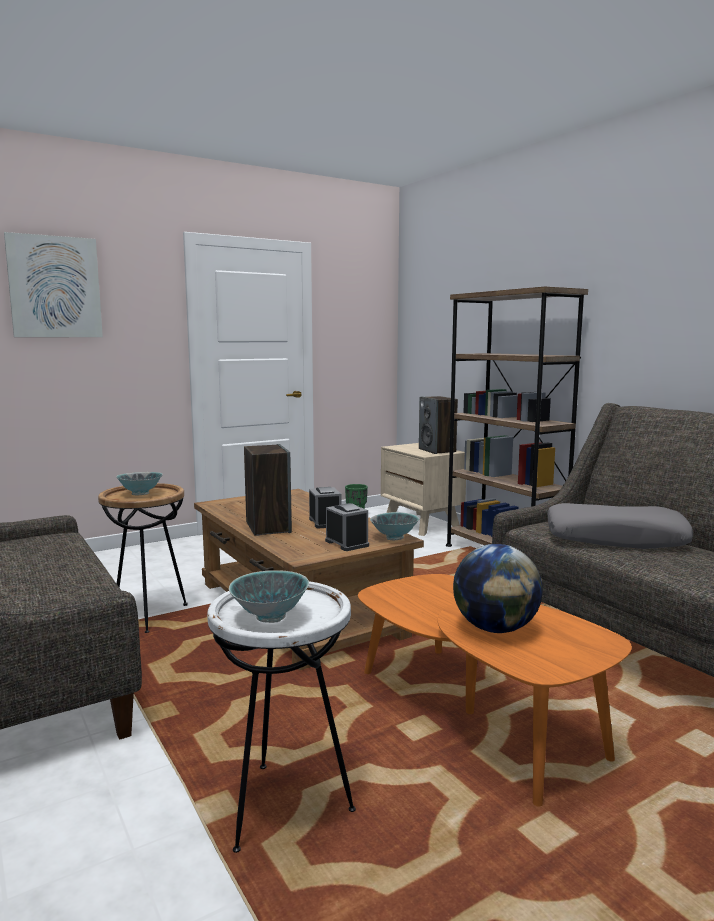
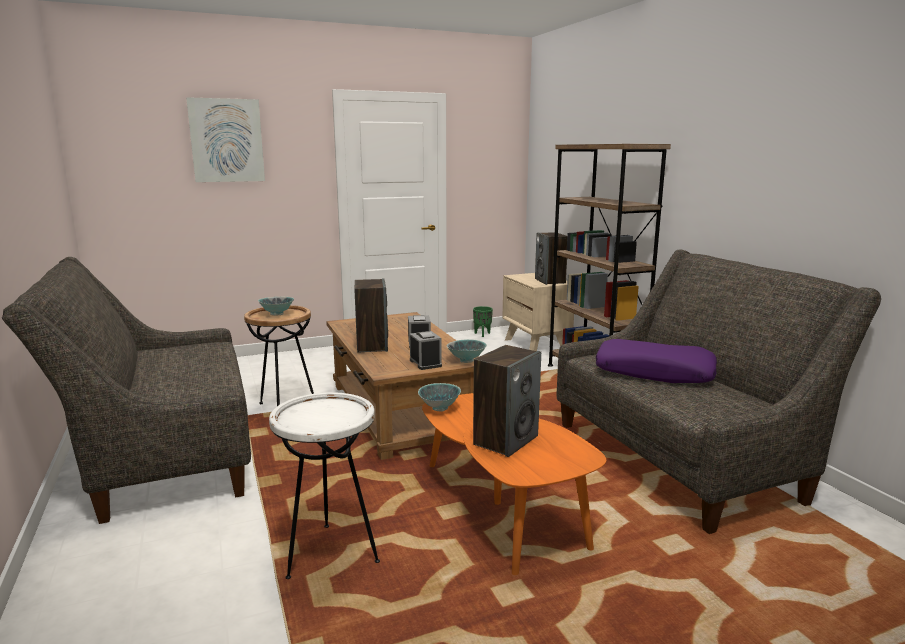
camera: 10 degrees right, 5 degrees up
(270, 617) = (312, 419): bowl -> bowl (439, 408)
(495, 628) = (505, 440): globe -> speaker
(615, 539) = (654, 372): grey pillow -> purple pillow

